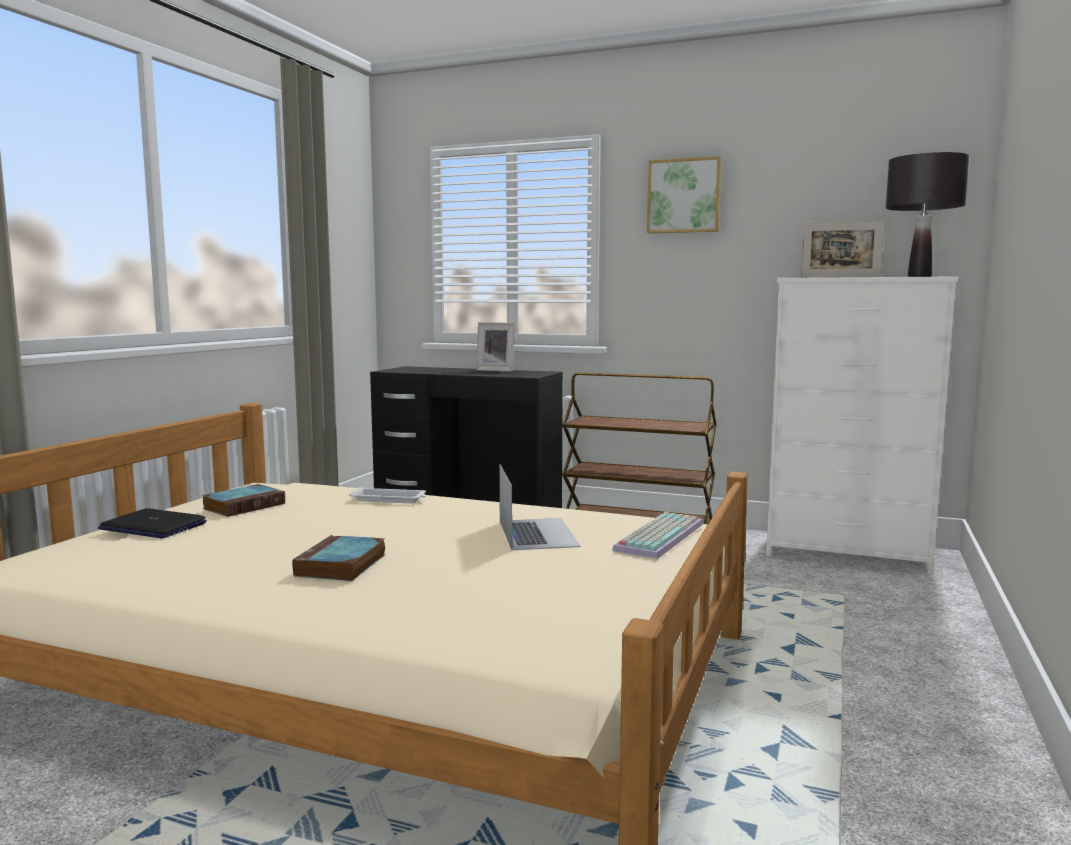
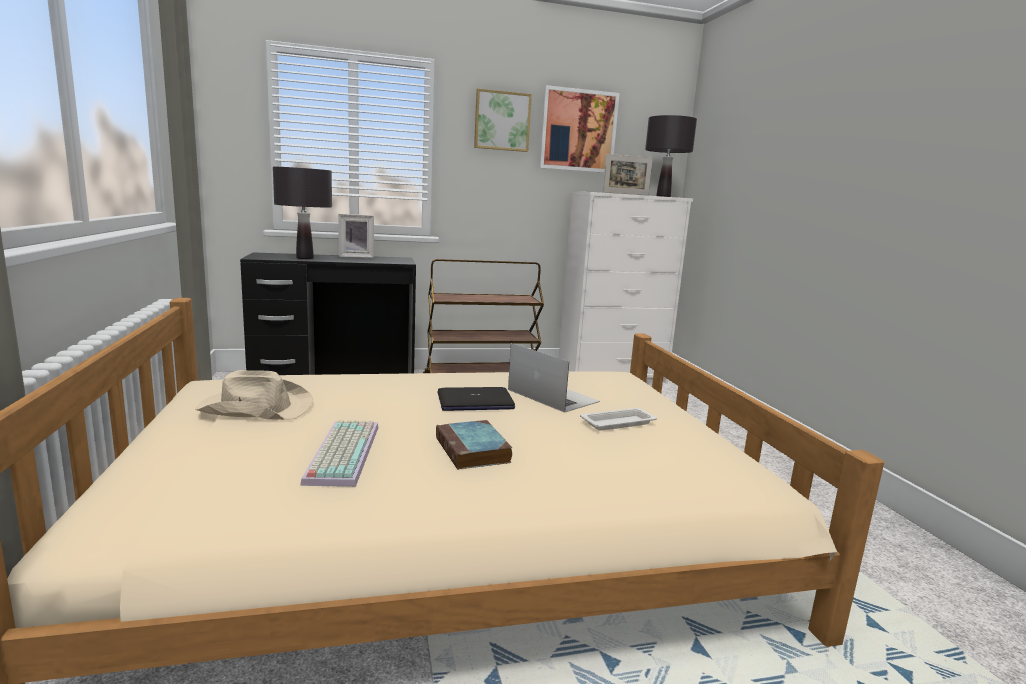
camera: 35 degrees left, 5 degrees up
(152, 526) = (198, 447): laptop -> laptop (475, 401)
(245, 506) = (255, 408): book -> beige hat
(389, 499) = (382, 382): white tray -> white tray (619, 423)
(435, 371) = (305, 258): none -> black table lamp
(658, 536) = (625, 385): keyboard -> keyboard (341, 452)
(794, 195) = (578, 131): none -> picture

